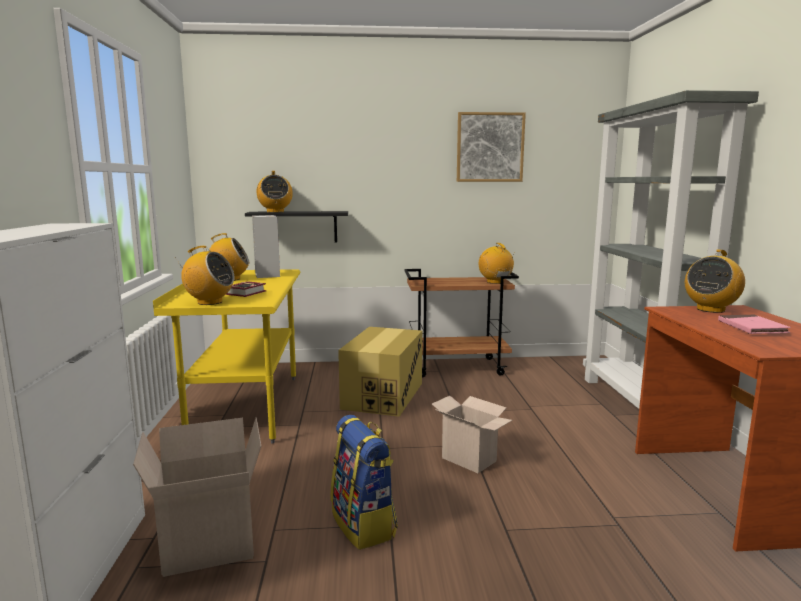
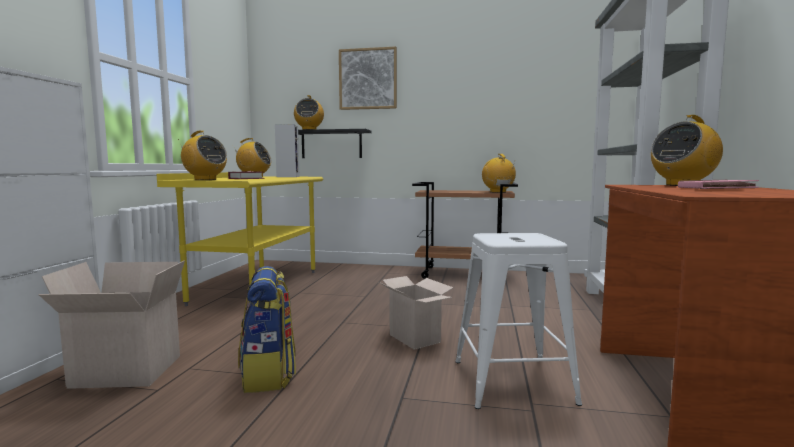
camera: 15 degrees right, 5 degrees down
(383, 395) = (378, 287): cardboard box -> none
(490, 147) = (499, 69): picture -> picture (368, 79)
(586, 497) = (513, 382): none -> white stool

